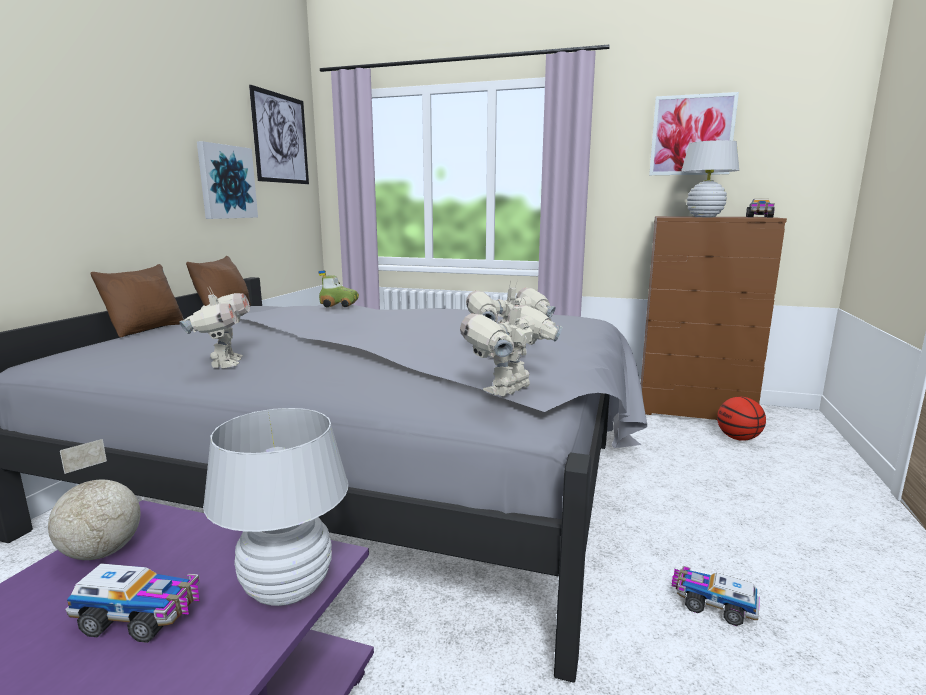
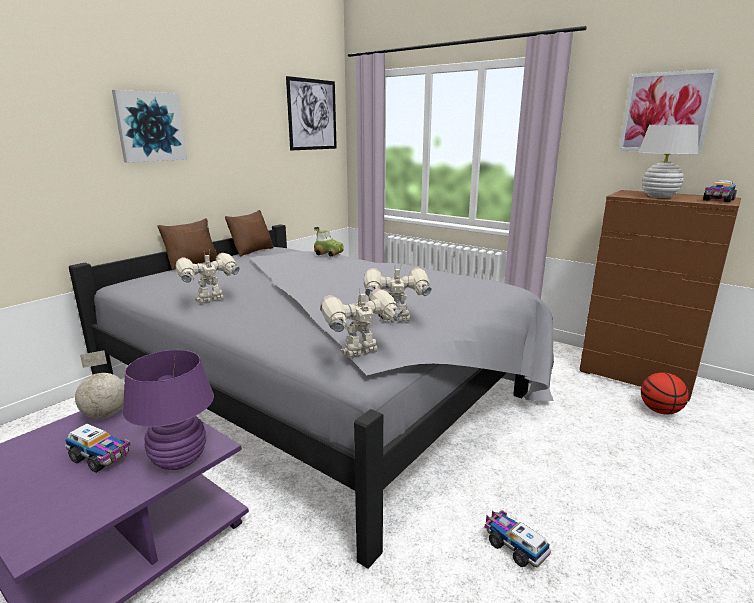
camera: 20 degrees right, 5 degrees up
(224, 364) = (211, 301): toy robot -> toy robot turned 135 degrees counterclockwise
(226, 182) = (263, 154): picture -> picture (150, 127)
(287, 589) = (179, 460): white table lamp -> purple table lamp

